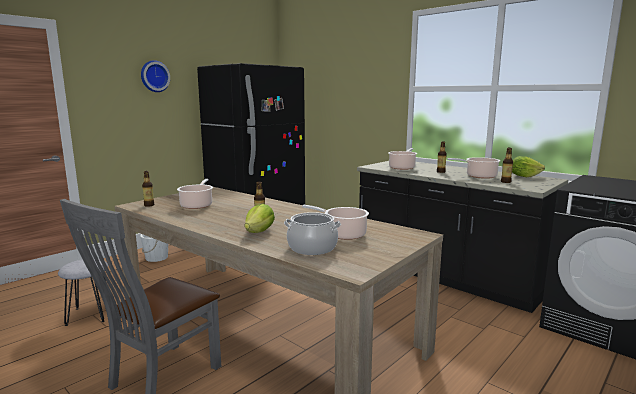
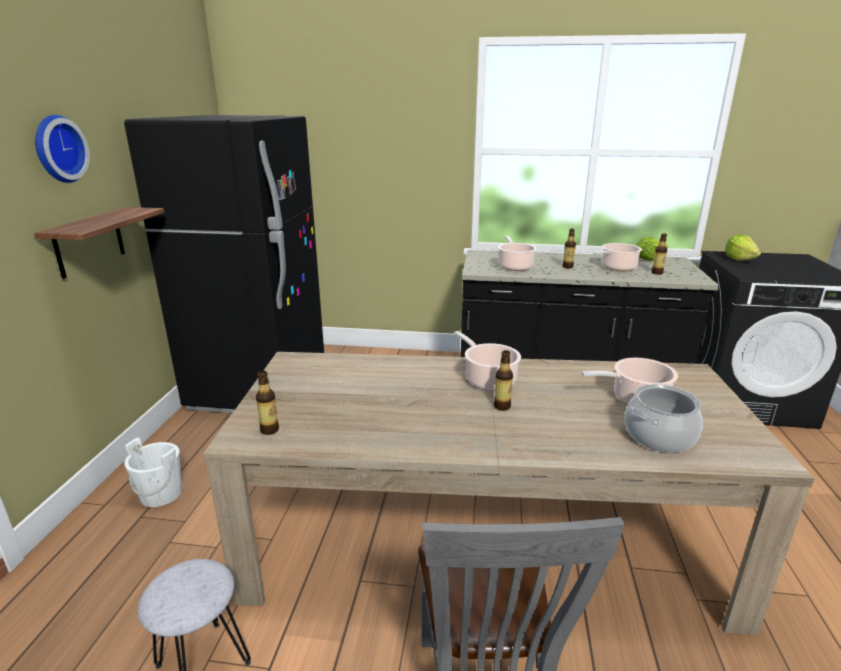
camera: 35 degrees left, 10 degrees up
(164, 123) = (89, 242): none -> shelf
(197, 205) = (350, 403): cooking pot -> cooking pot (488, 379)
(259, 232) = (548, 429): lettuce -> lettuce (739, 259)

